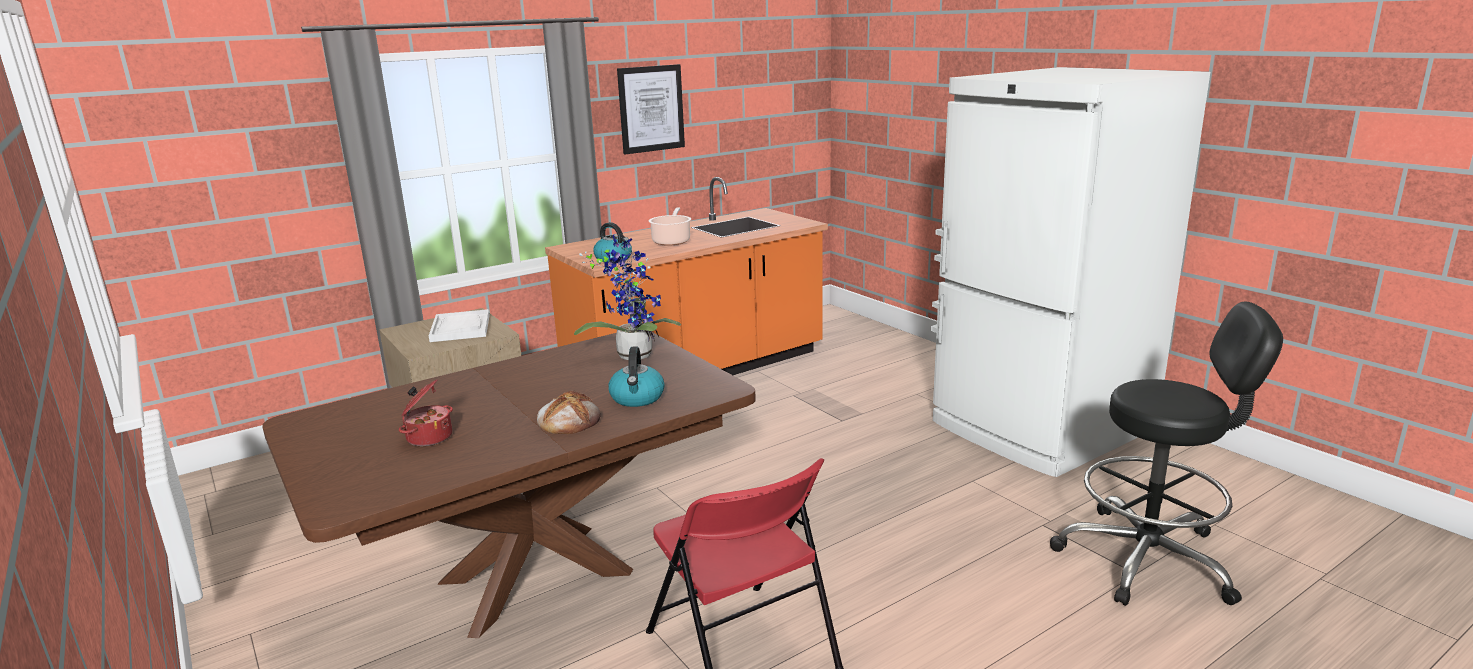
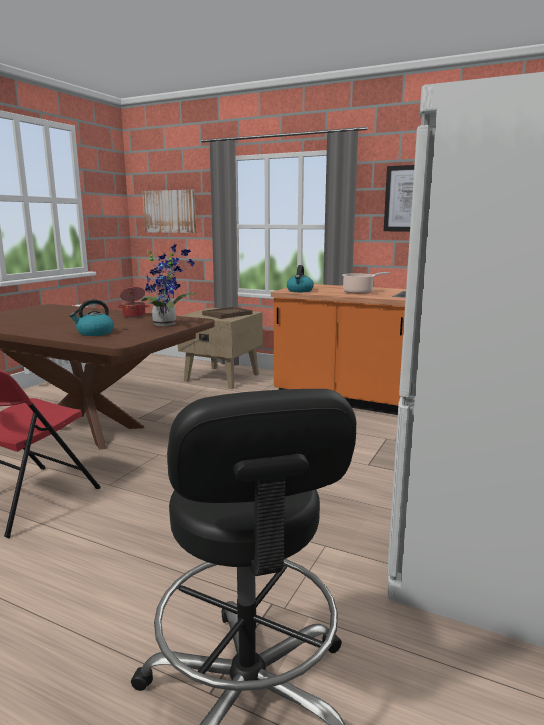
camera: 60 degrees right, 5 degrees down
(216, 168) = (170, 211): none -> picture
(428, 437) = (32, 318): cooking pot -> cooking pot (134, 315)
(460, 328) = (227, 314): white tray -> brown tray
(569, 420) = (58, 329): bread -> none

